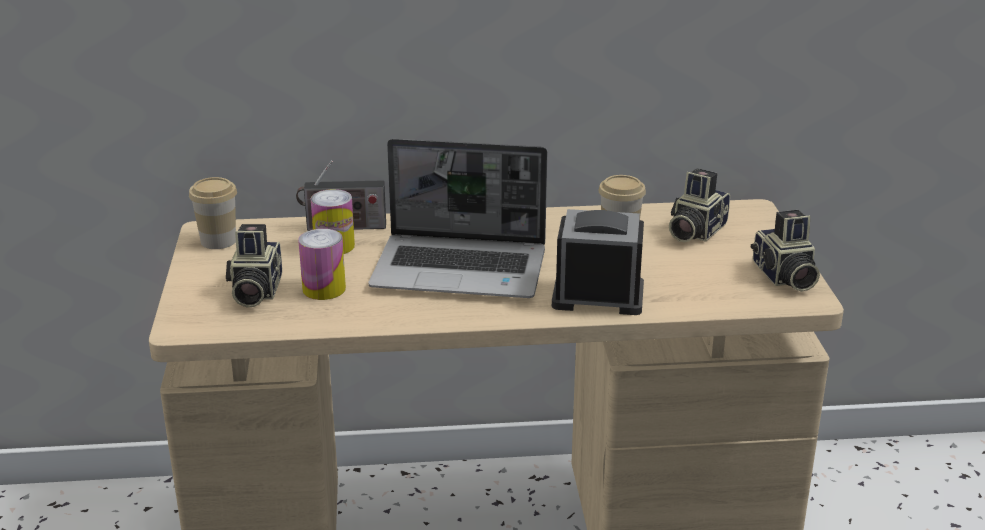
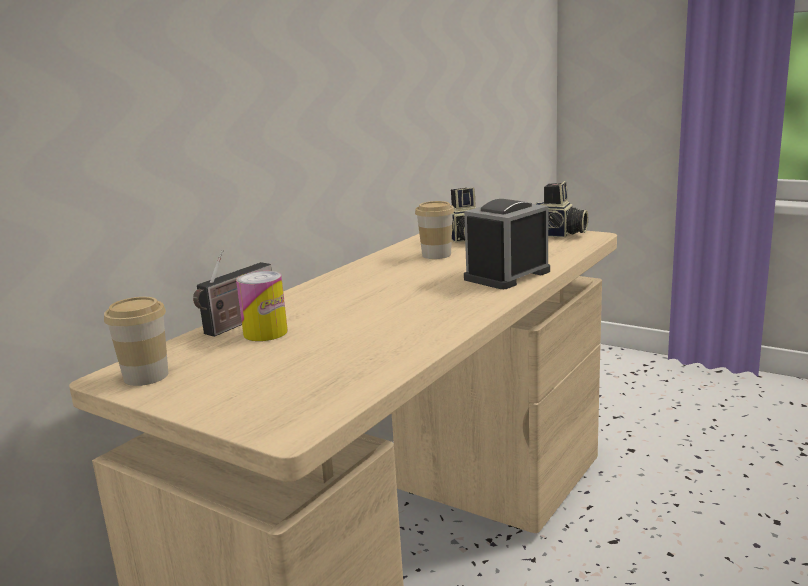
camera: 50 degrees left, 10 degrees down
(254, 291) = (281, 381): camera -> none
(324, 289) = (334, 352): can -> none
(462, 269) = (395, 301): laptop -> none

